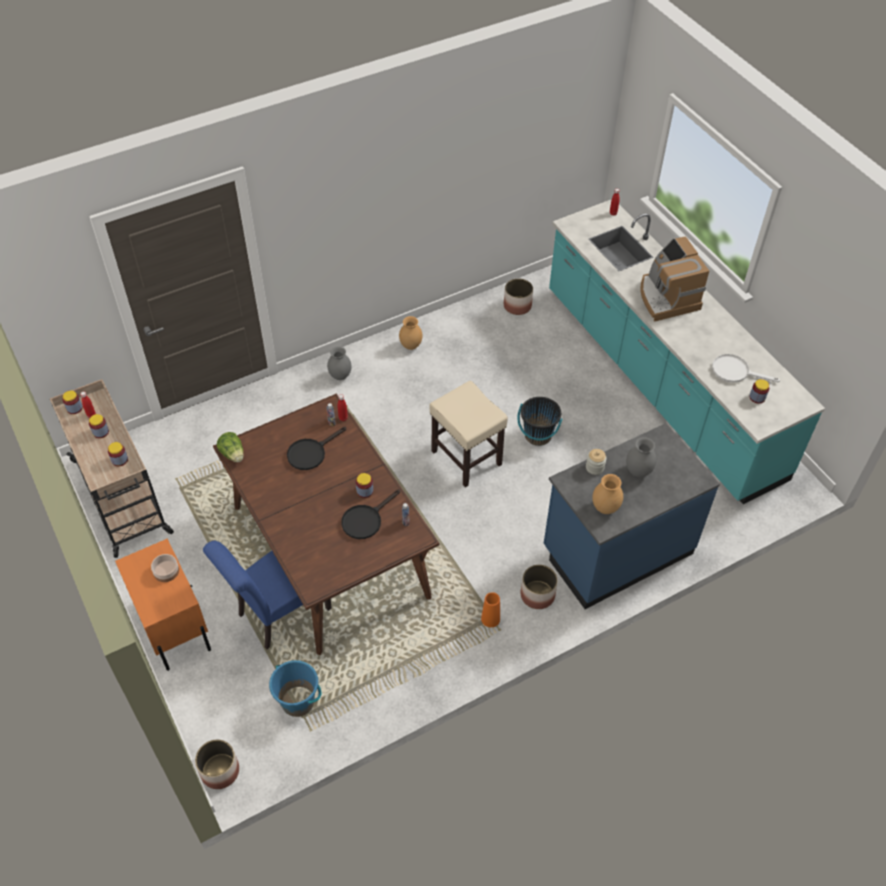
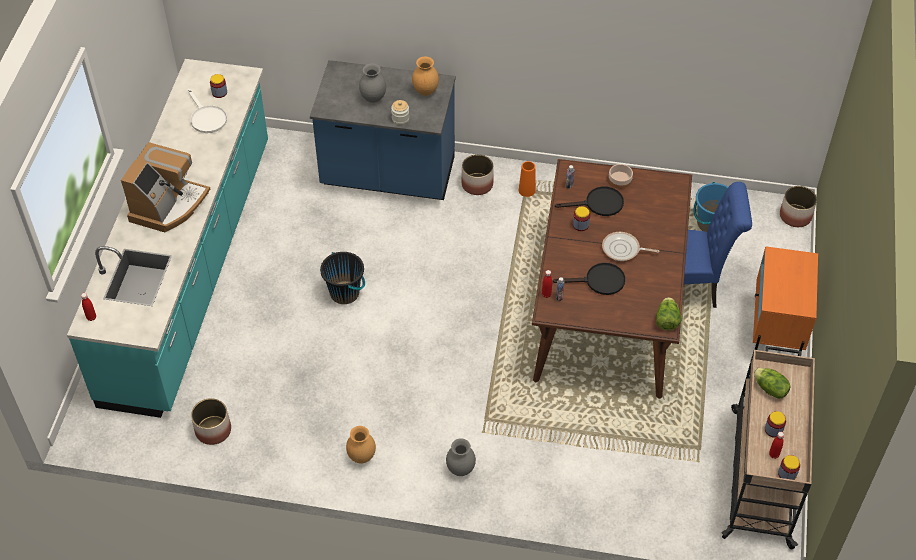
camera: 140 degrees left, 0 degrees up
(119, 460) = (769, 389): jar -> lettuce
(166, 571) = (777, 284): bowl -> bowl (620, 179)
(312, 491) = (623, 249): none -> frying pan
(465, 457) = (424, 314): beige stool -> none

